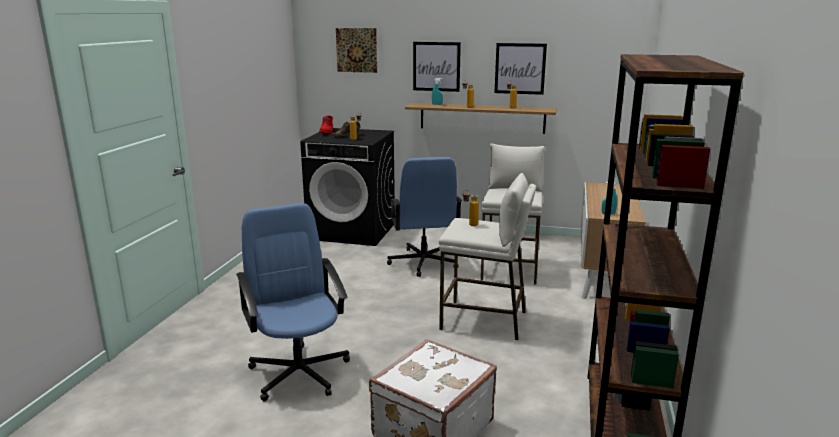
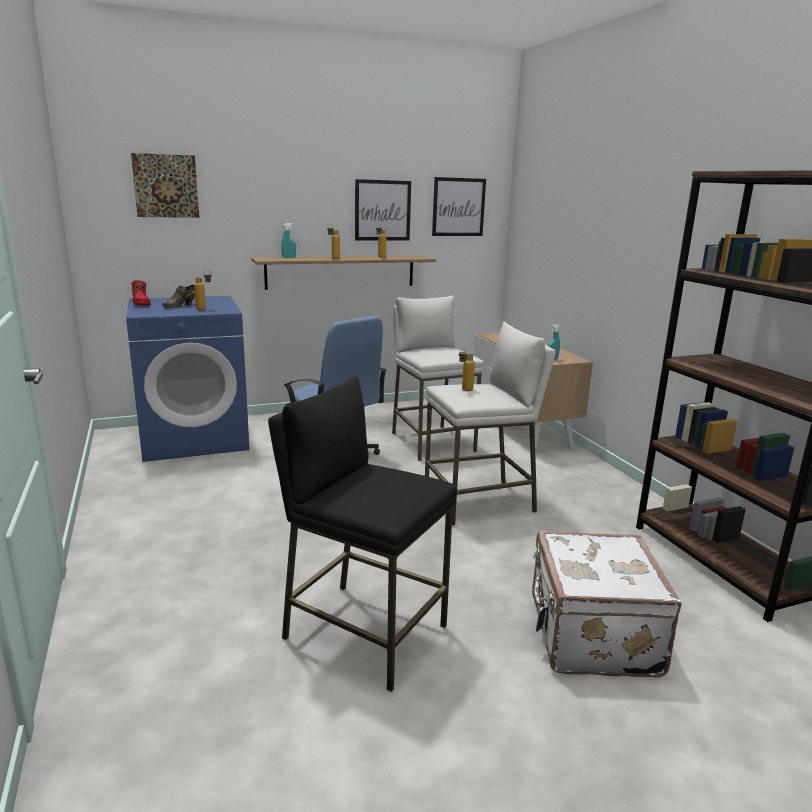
camera: 35 degrees left, 0 degrees up
(299, 372) = (364, 632): blue office chair -> black stool
(353, 231) = (195, 438): black washing machine -> blue washing machine
(436, 66) = (282, 208): picture -> picture (458, 207)

